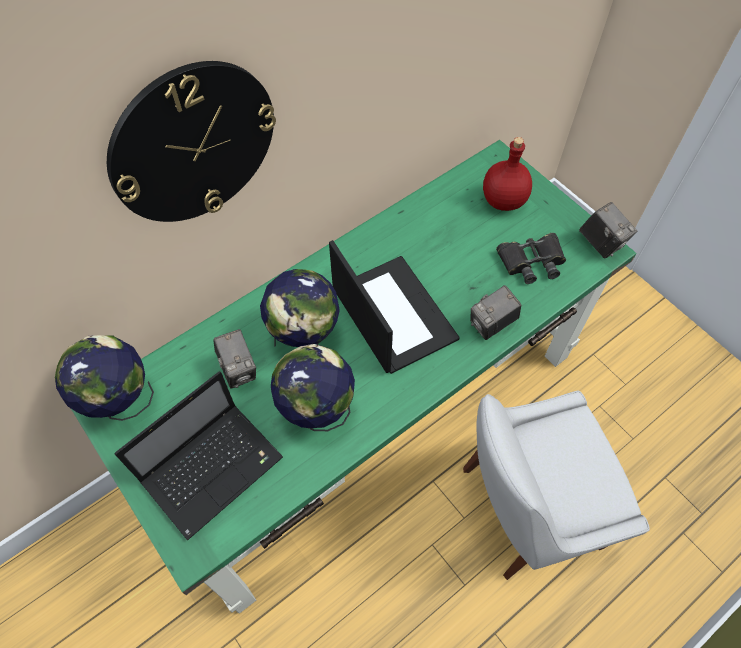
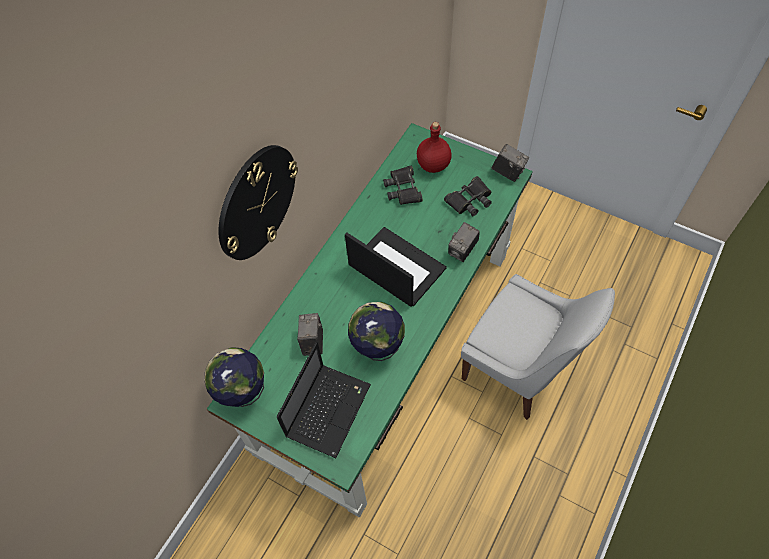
camera: 20 degrees left, 0 degrees up
(239, 369) = (312, 341): camera -> camera turned 135 degrees counterclockwise
(305, 338) = (346, 304): globe -> none
(450, 217) = (403, 189): none -> black binoculars
(524, 508) = (519, 369): white chair -> white chair turned 105 degrees counterclockwise

